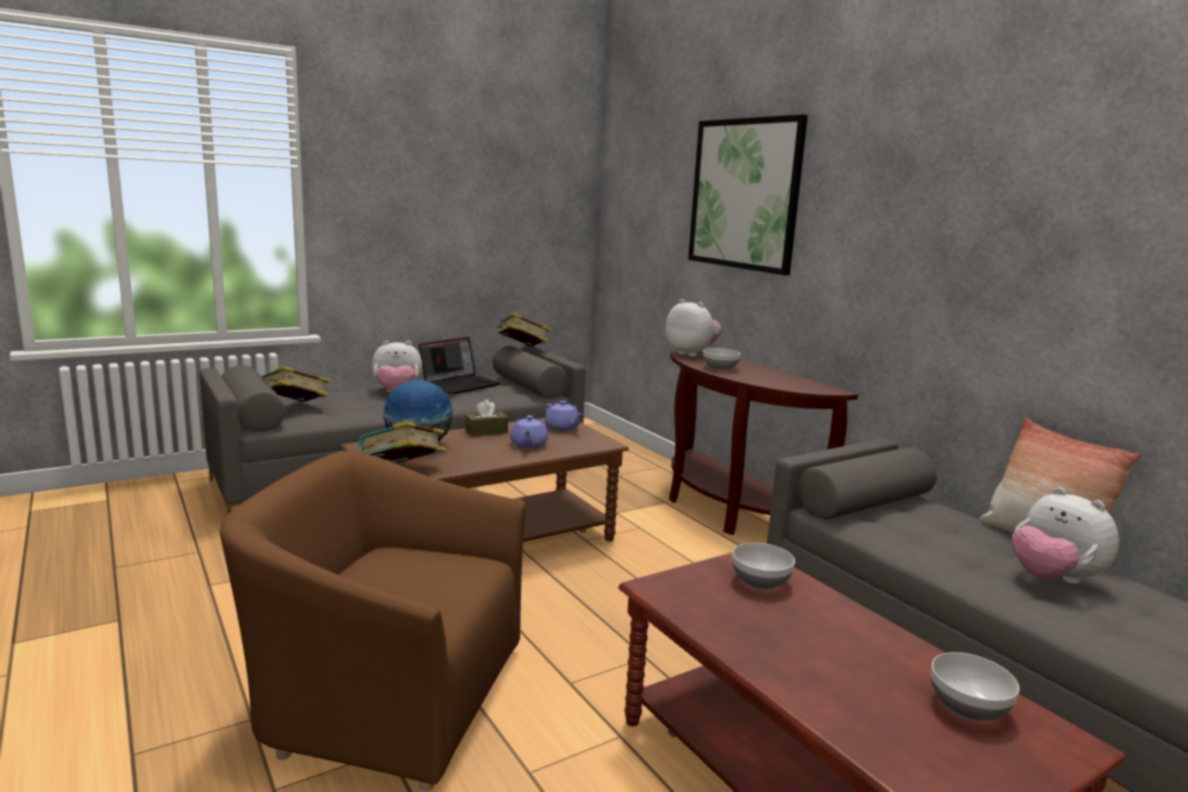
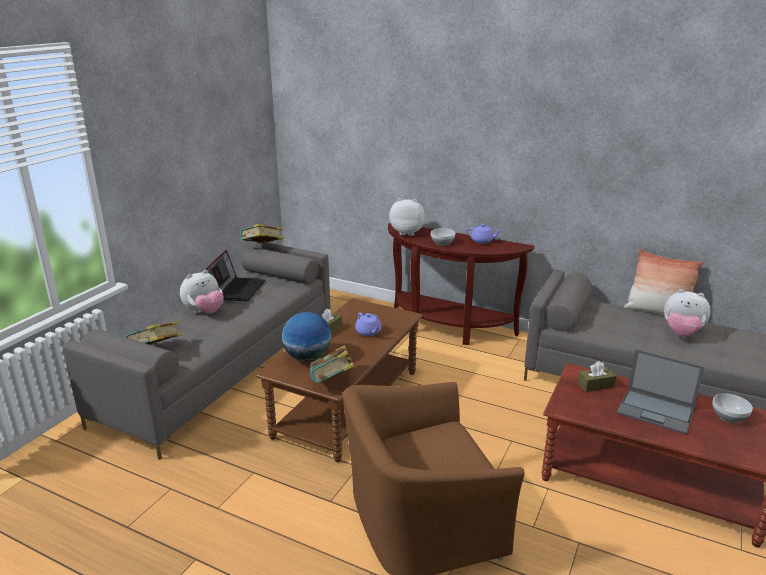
camera: 30 degrees left, 10 degrees up
(562, 428) = (367, 310): purple teapot -> purple teapot (482, 241)
(744, 194) = (428, 119): picture -> none
(759, 582) = (595, 385): bowl -> brown tissue box
(820, 647) = (656, 411): none -> laptop

